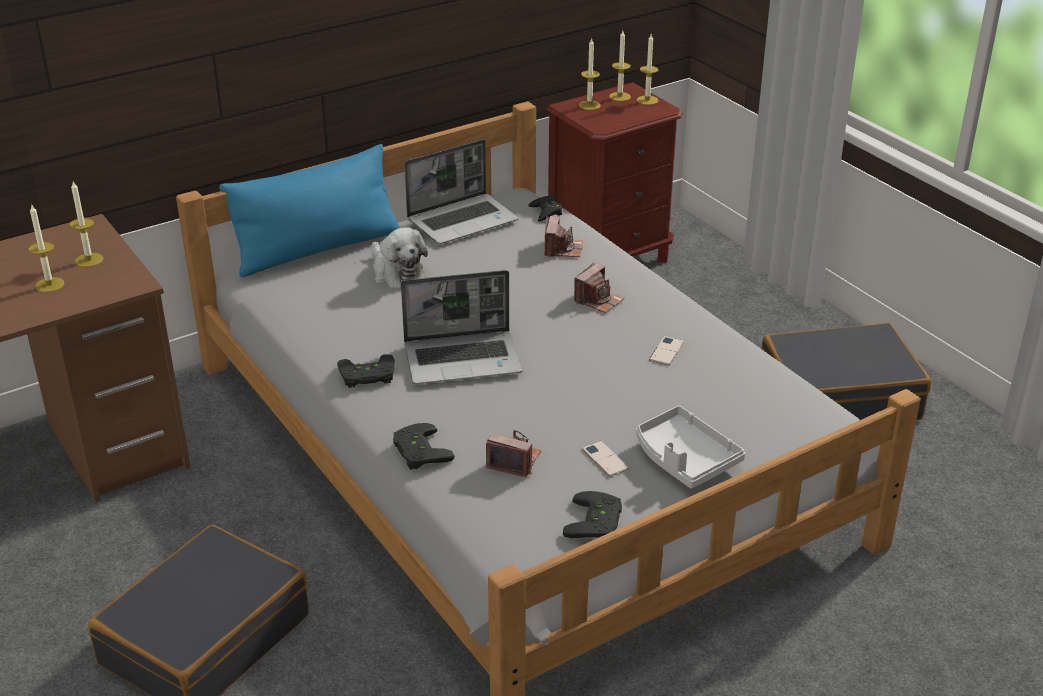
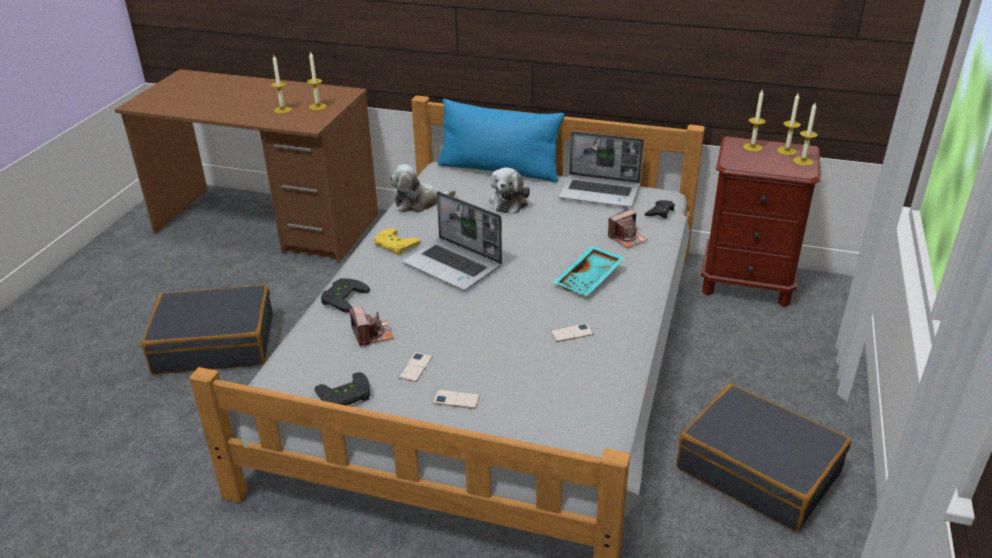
camera: 50 degrees right, 0 degrees up
(306, 323) = (419, 203): none -> plush toy
(367, 376) = (394, 245): black game controller -> yellow game controller
(598, 300) = (590, 279): camera -> turquoise tray
(684, 458) = (456, 399): grey tray -> phone

